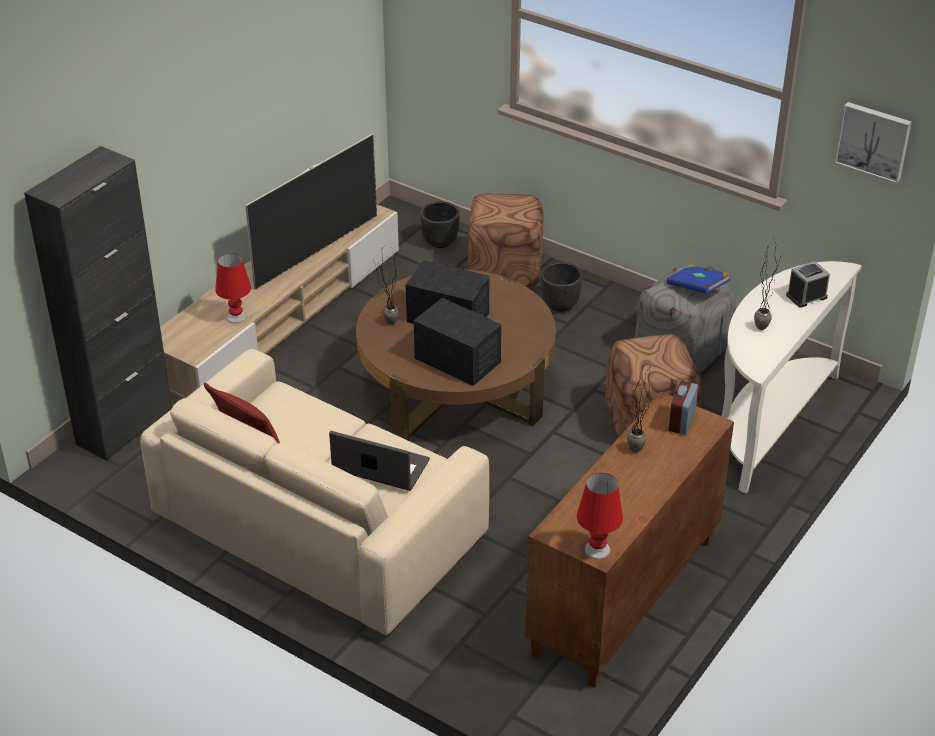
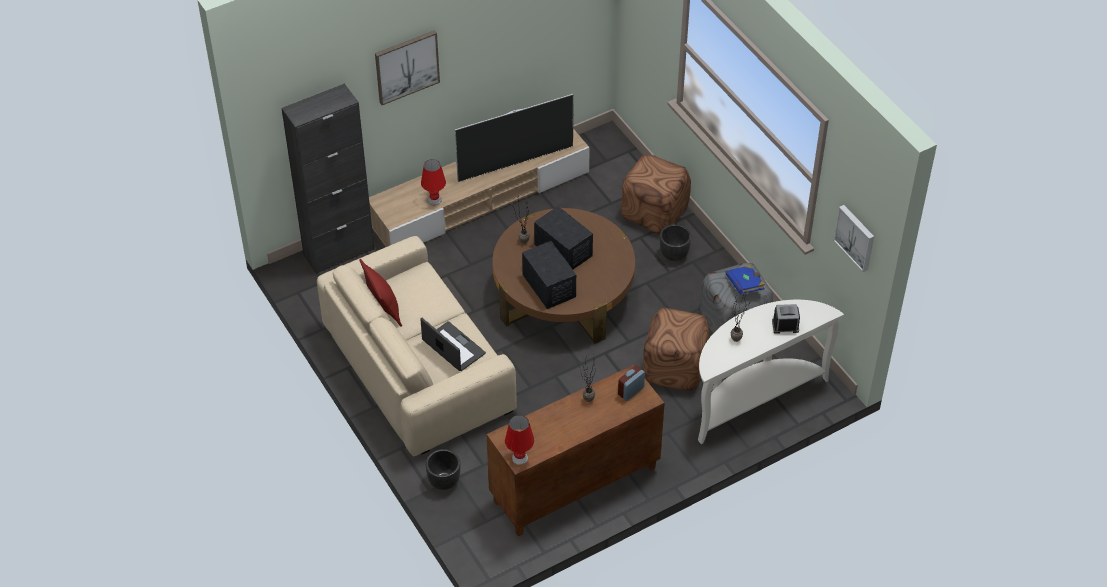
camera: 25 degrees right, 10 degrees up
(169, 118) = (406, 66): none -> picture
(439, 242) = (623, 173): black planter -> black planter (443, 481)

